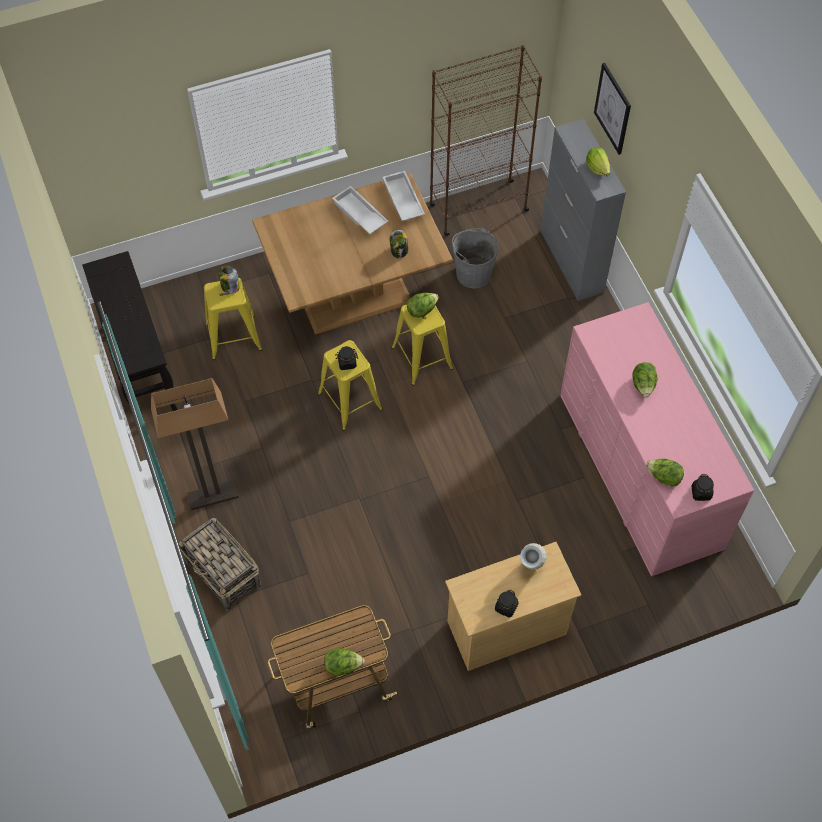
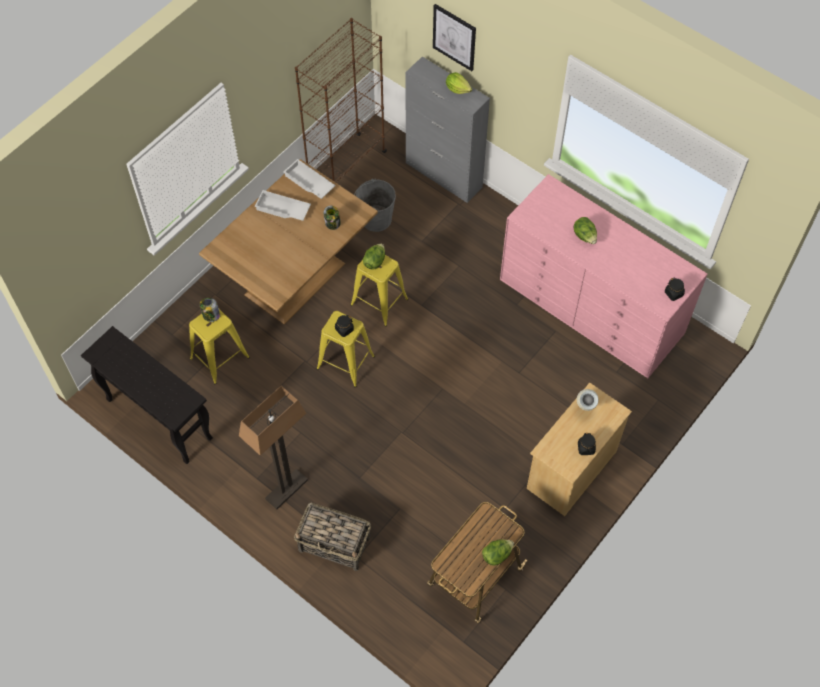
camera: 30 degrees left, 0 degrees up
(664, 477) = (641, 295): lettuce -> none

